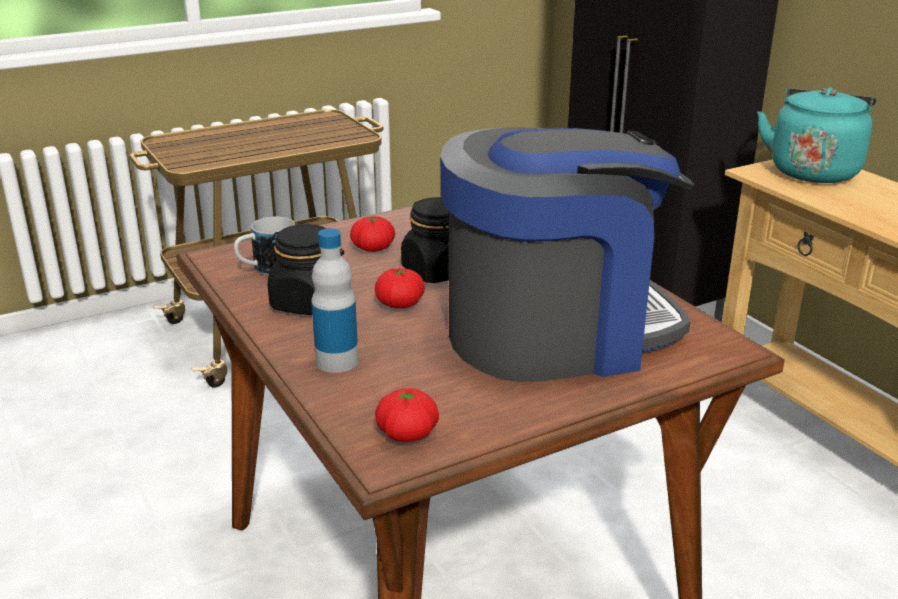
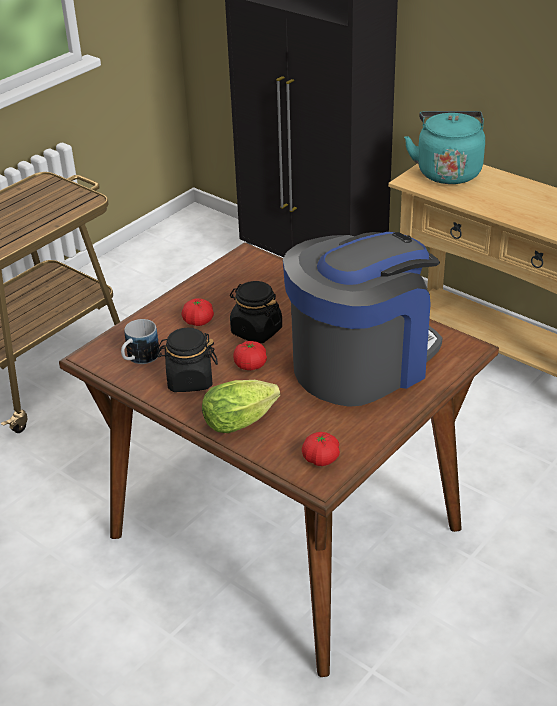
camera: 20 degrees left, 10 degrees up
(337, 361) = (243, 420): bottle -> lettuce

